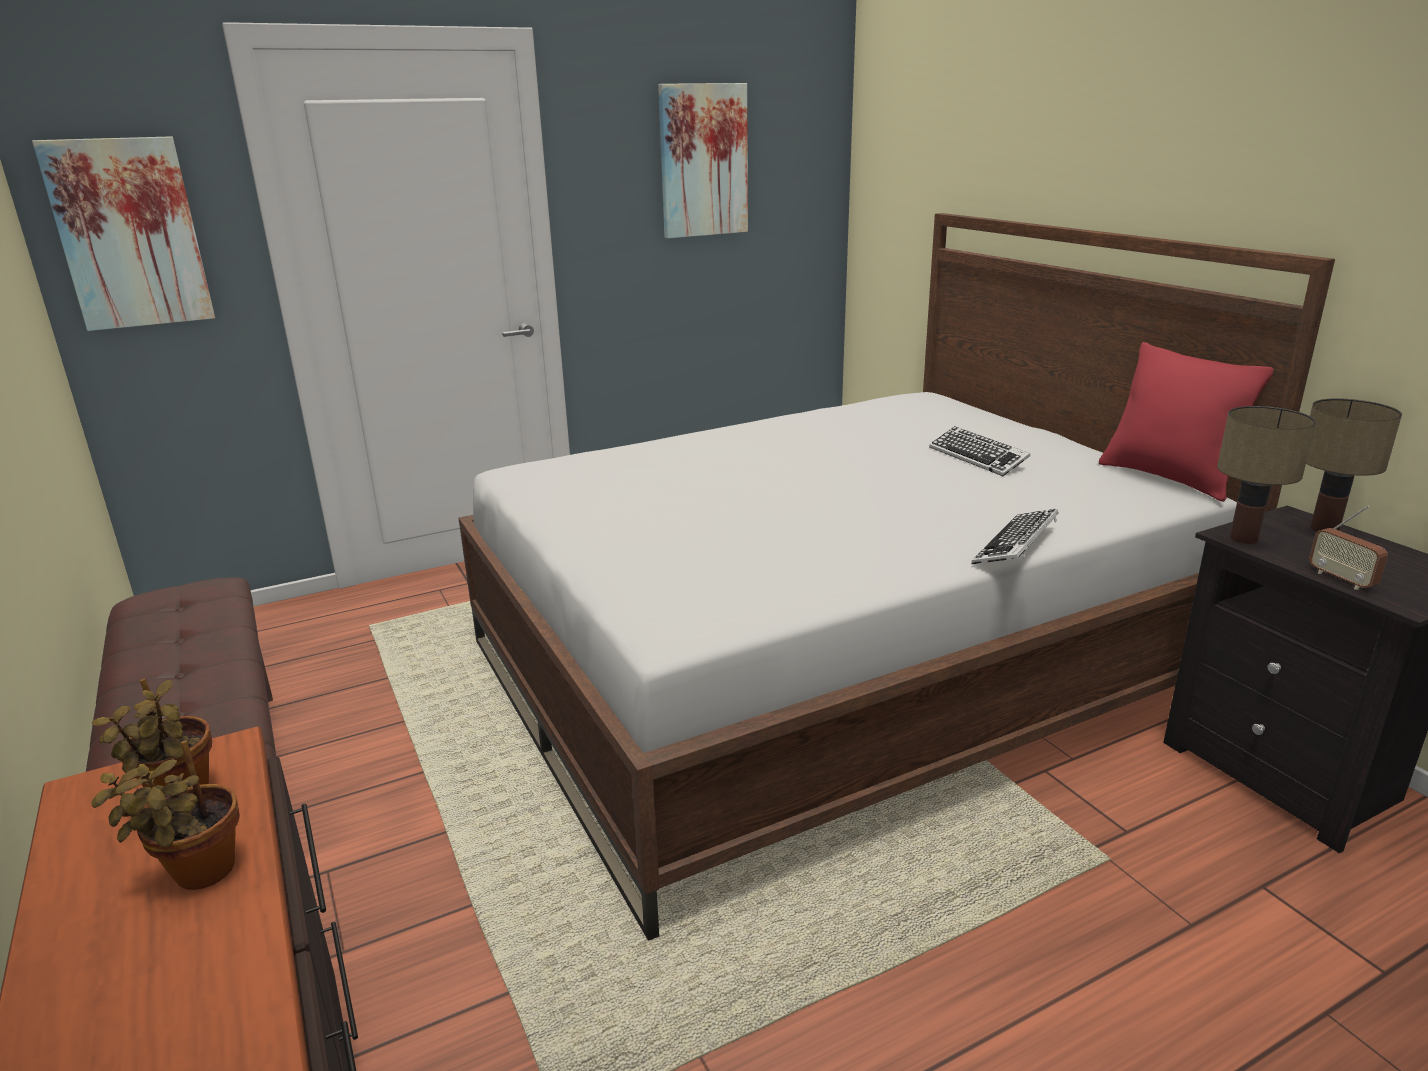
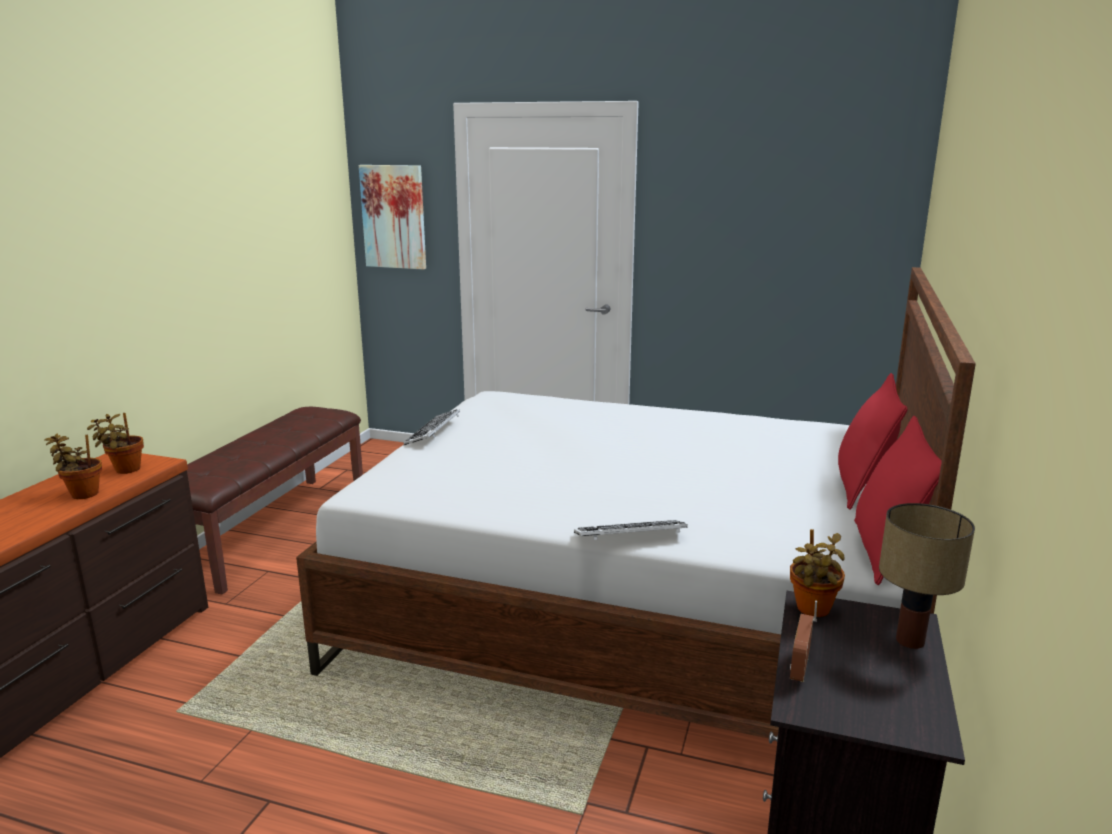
camera: 45 degrees right, 5 degrees down
(703, 161) = (767, 201): picture -> none
(977, 458) = (769, 482): keyboard -> keyboard (433, 433)
(1037, 438) = (861, 487): none -> red pillow
(1243, 538) = (812, 610): table lamp -> potted plant

